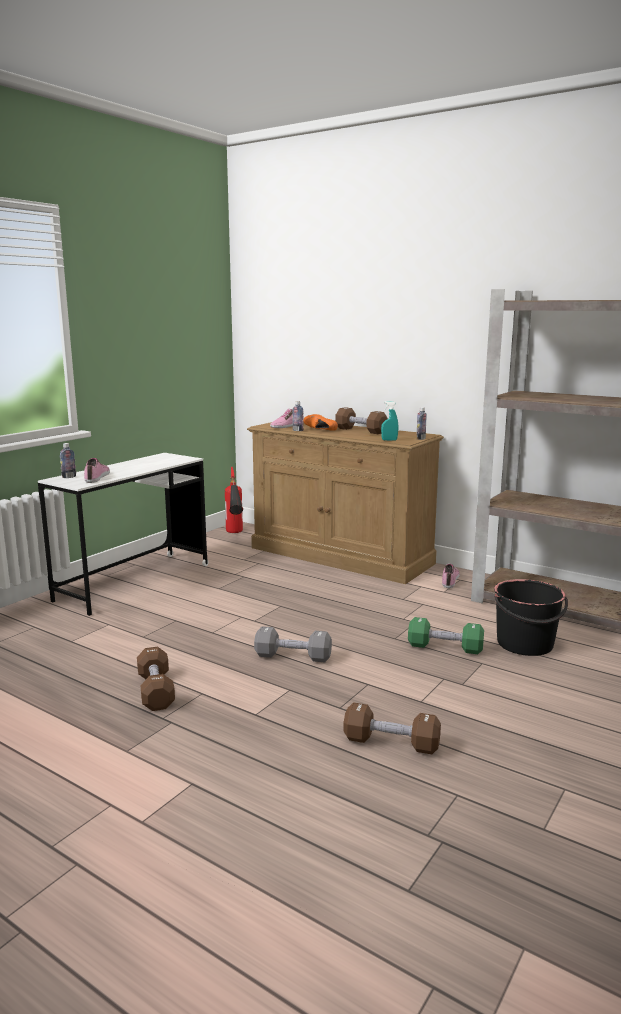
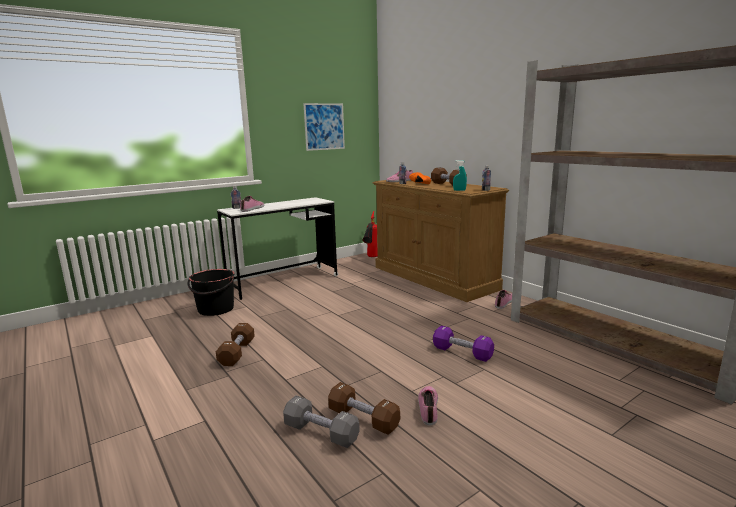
camera: 20 degrees right, 0 degrees up
(167, 348) = (324, 126): none -> picture
(293, 656) = (343, 343): grey dumbbell -> grey dumbbell (321, 433)
(445, 647) = (462, 353): green dumbbell -> purple dumbbell
(454, 716) = (429, 408): none -> shoe
(525, 644) = (533, 359): black bucket -> black bucket (215, 309)

